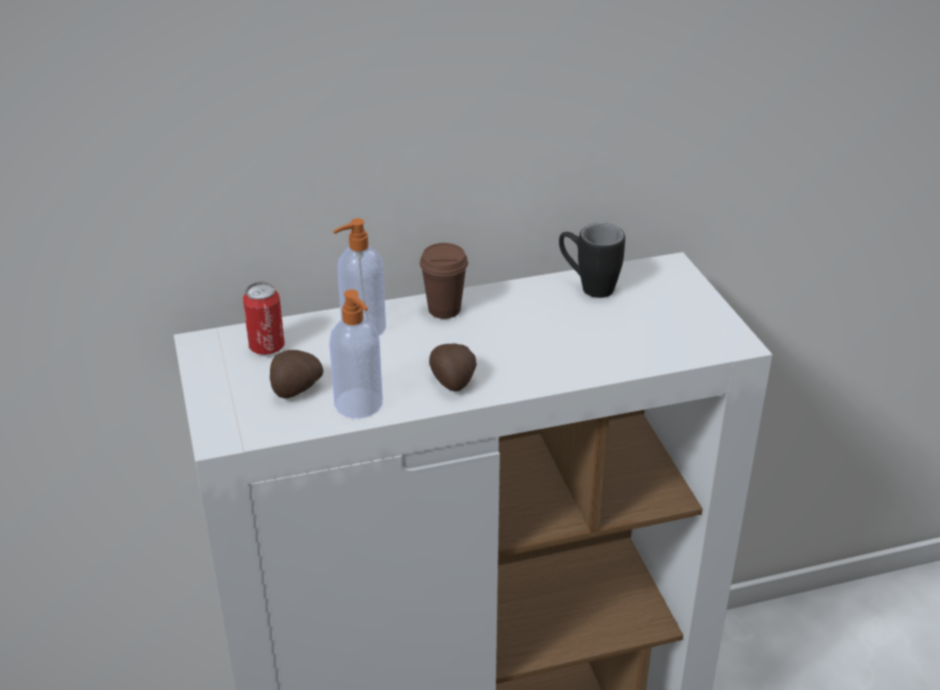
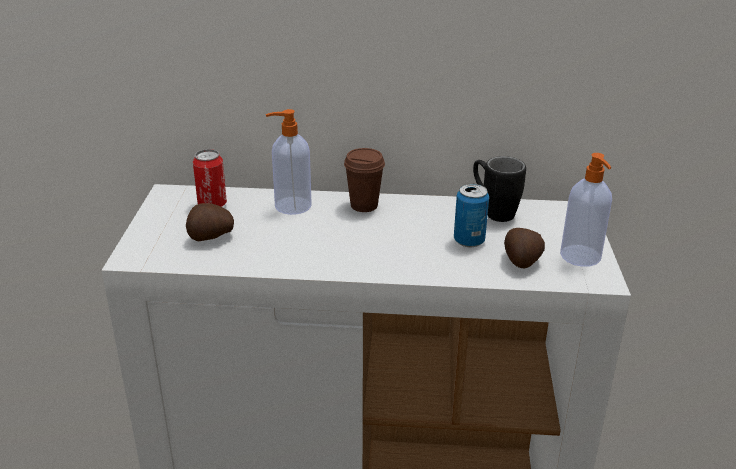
camera: 20 degrees right, 5 degrees down
(359, 405) = (250, 258): soap dispenser -> soap dispenser (581, 257)
(453, 381) = (334, 257): potato -> potato (521, 261)
(583, 328) = (469, 241): none -> can

